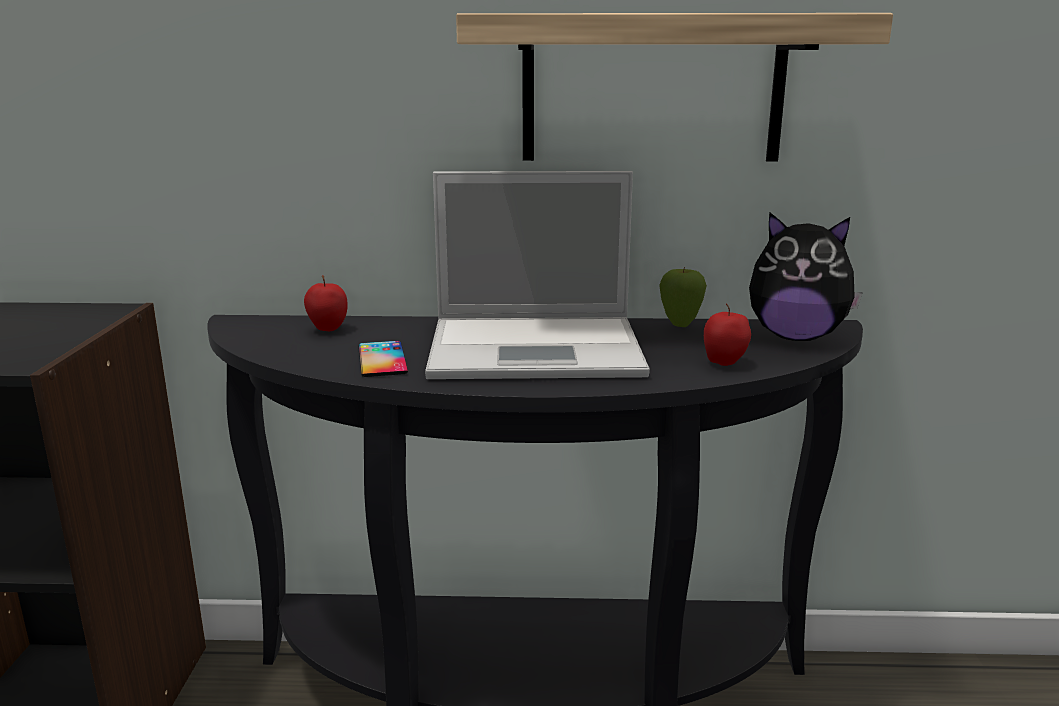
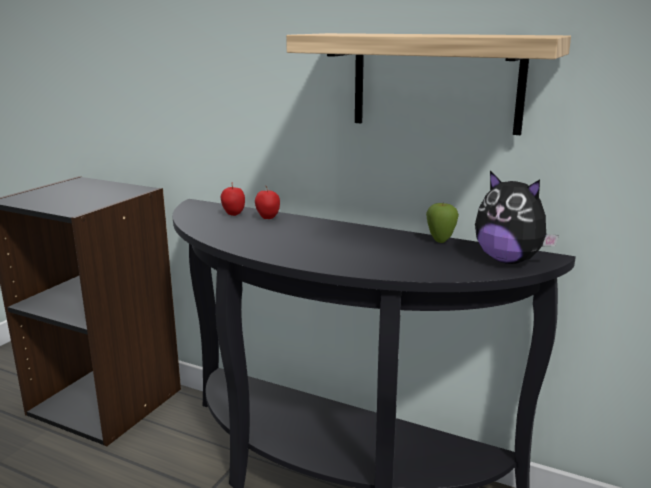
camera: 25 degrees right, 0 degrees up
(382, 359) = (240, 235): phone -> none
(540, 348) = (332, 242): laptop -> none
(724, 363) = (433, 269): apple -> apple (268, 218)

